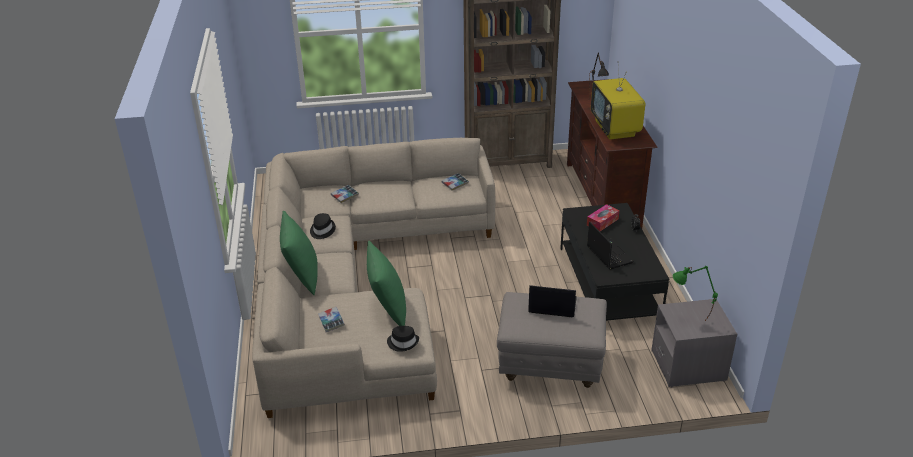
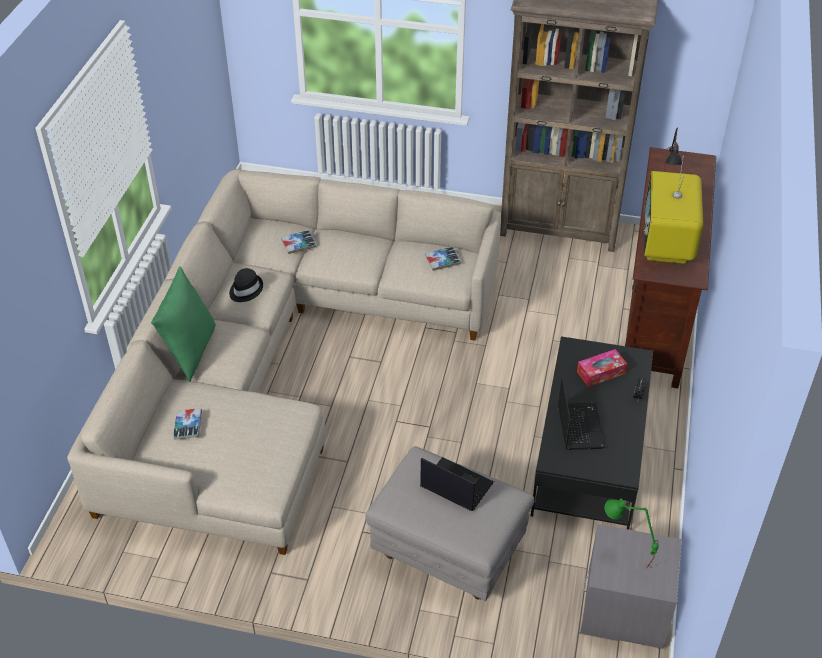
camera: 20 degrees right, 10 degrees up
(388, 309) = (263, 427): green pillow -> none
(403, 342) = (255, 480): black hat -> none

